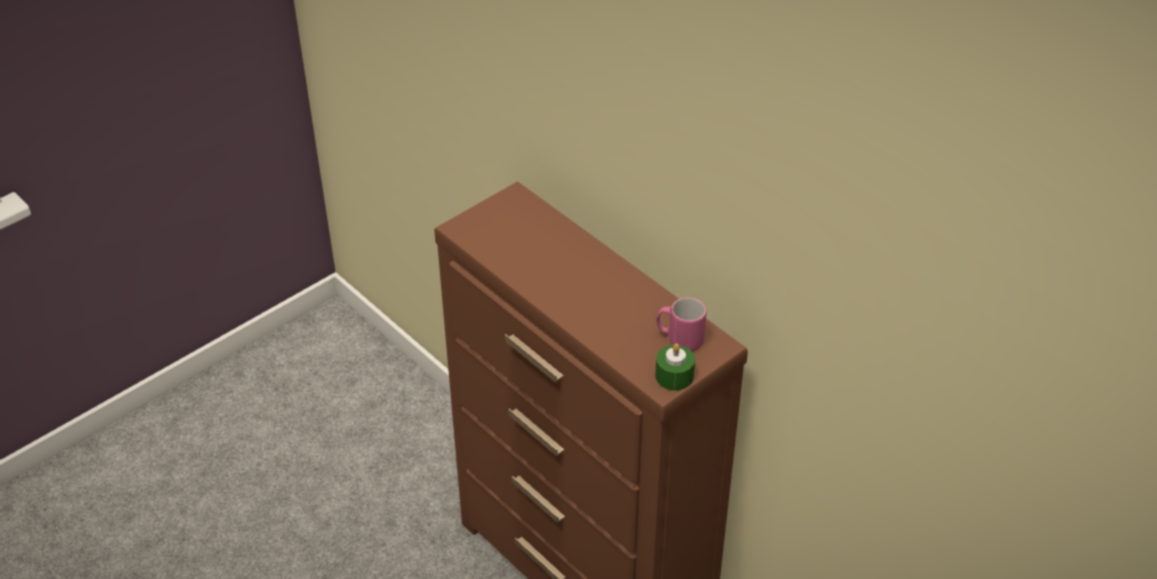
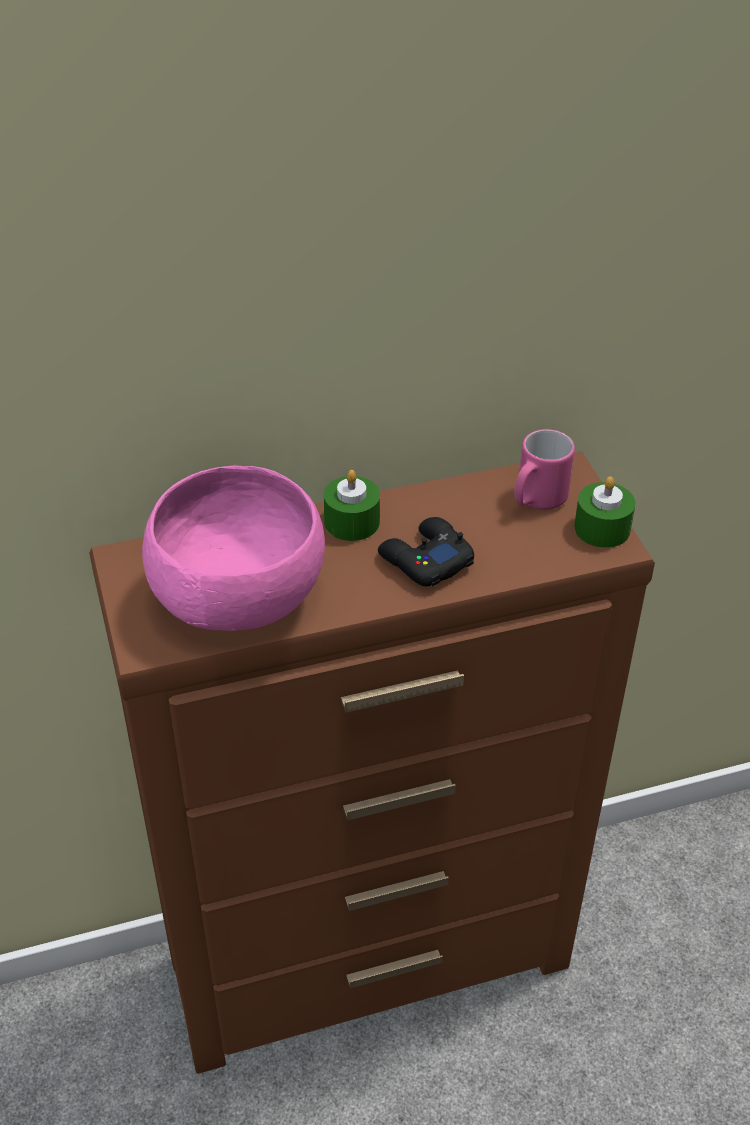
camera: 65 degrees left, 0 degrees up
(514, 246) = (237, 597): none -> pink bowl
(592, 308) = (425, 560): none -> black game controller
(604, 268) = (352, 522): none -> green candle

